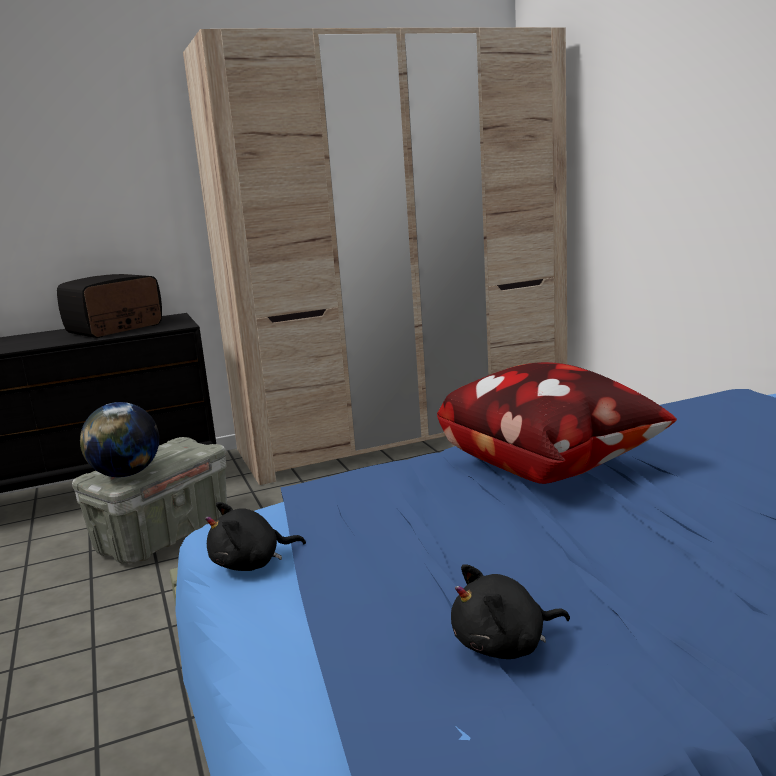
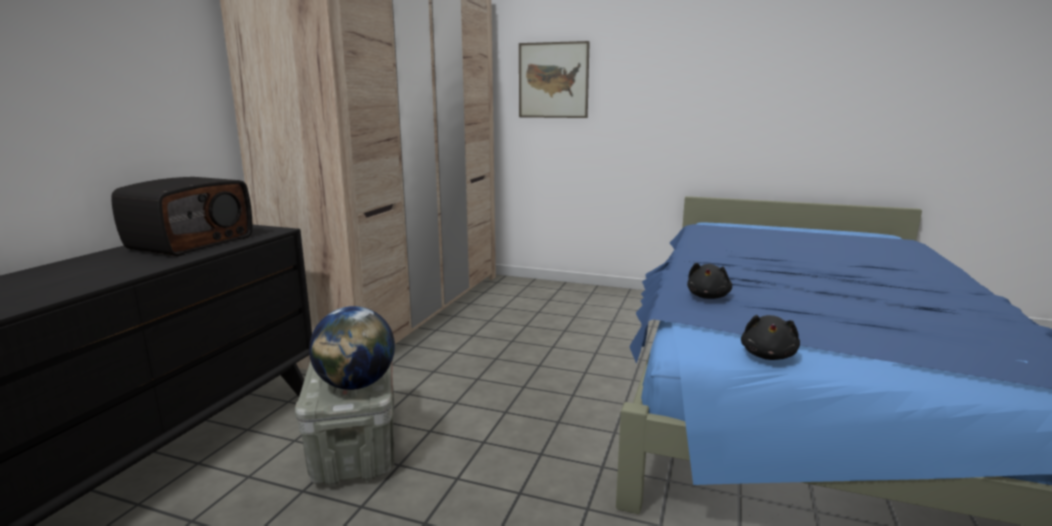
camera: 50 degrees left, 0 degrees up
(115, 329) = (191, 243): radio -> radio turned 150 degrees counterclockwise
(504, 645) = (945, 331): black plush toy -> black plush toy (708, 296)
(549, 466) = (736, 270): pillow -> none
(632, 144) = (553, 80): none -> picture

